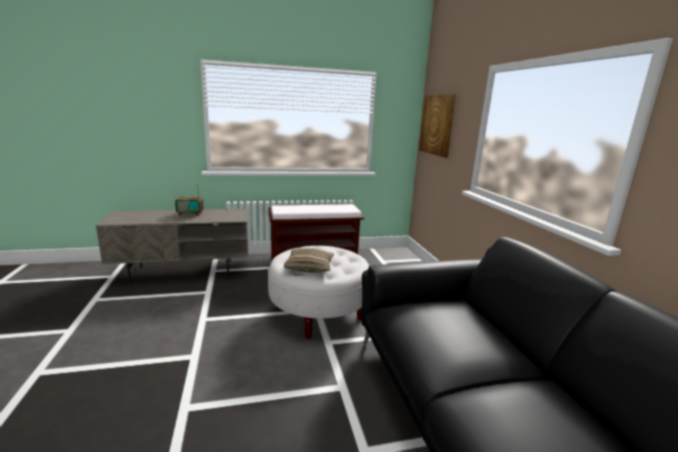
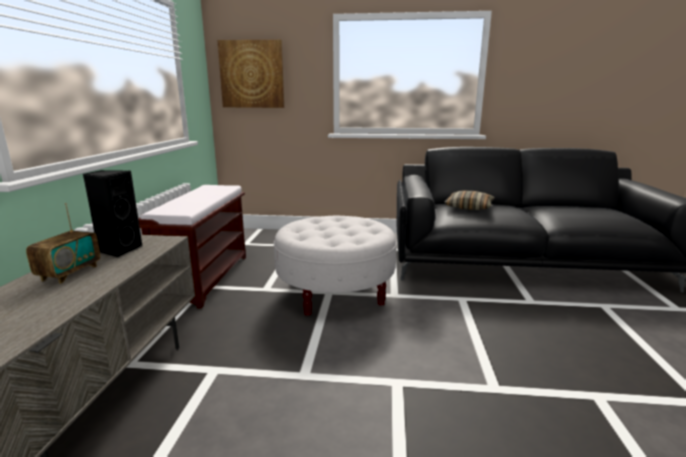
camera: 70 degrees left, 0 degrees up
(221, 214) = (119, 250): none -> black speaker
(309, 267) = (347, 235): pillow -> pillow (469, 207)

